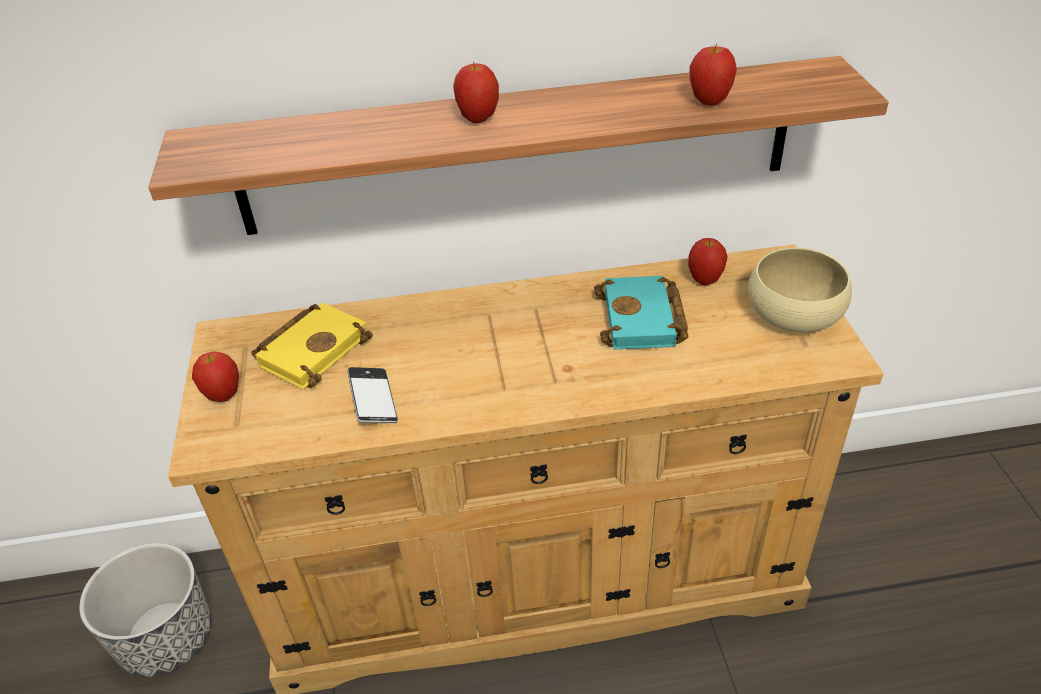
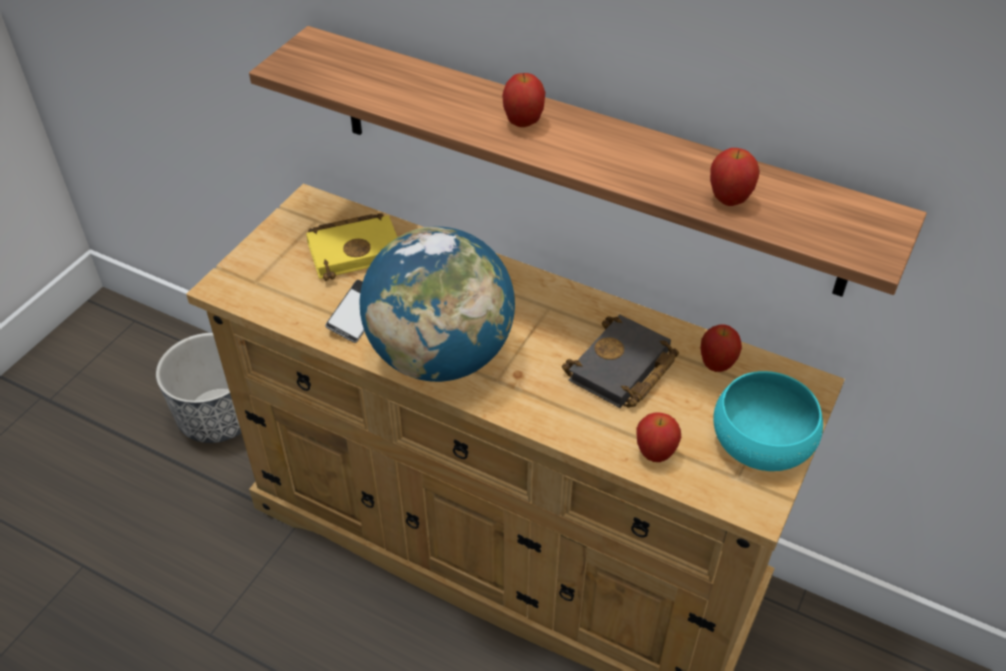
camera: 35 degrees right, 5 degrees up
(223, 396) = (267, 253): apple -> apple (655, 454)
(487, 390) = (441, 356): none -> globe
(643, 321) = (622, 371): turquoise book -> black book
(793, 312) = (761, 440): beige bowl -> turquoise bowl

